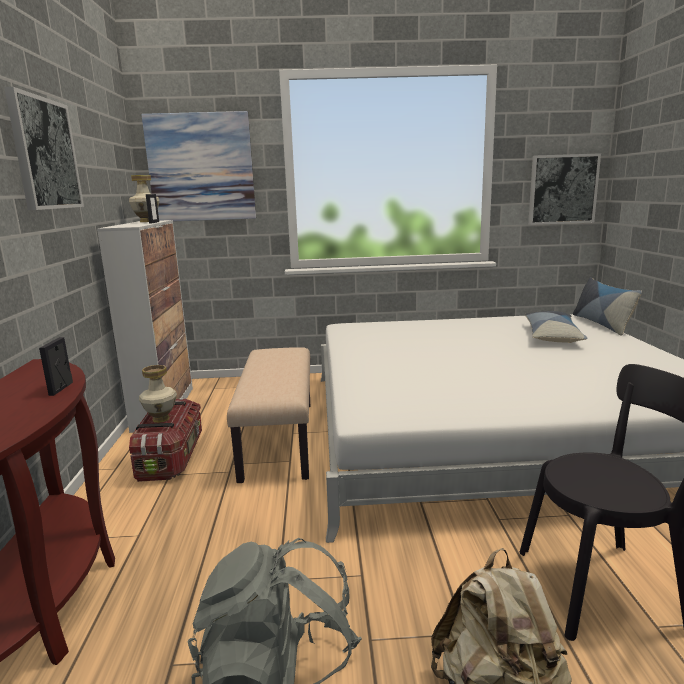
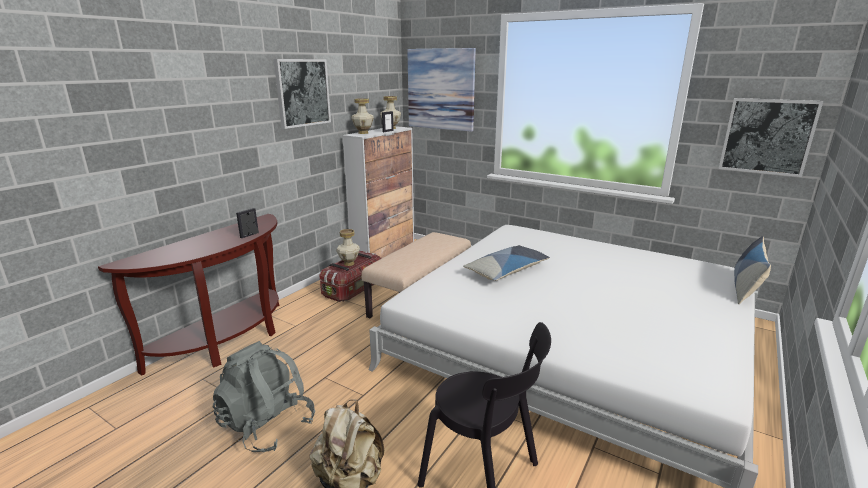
camera: 35 degrees right, 5 degrees up
(123, 225) = (363, 133): none -> vase
(552, 336) = (663, 284): pillow -> pillow (507, 270)

